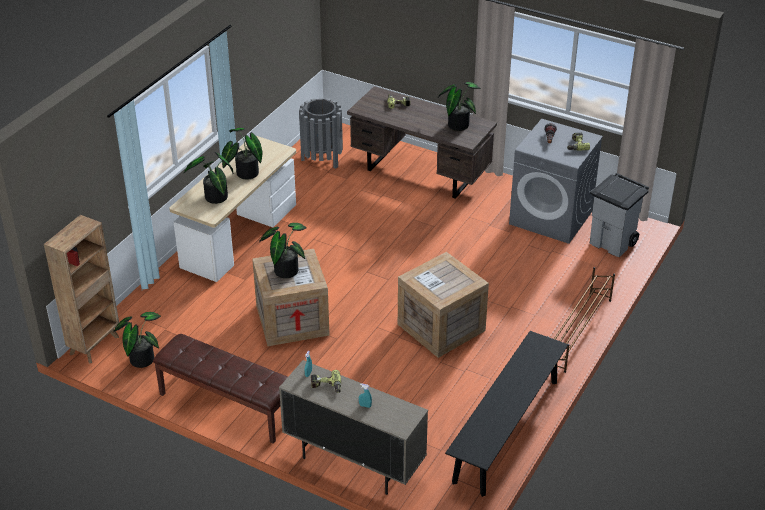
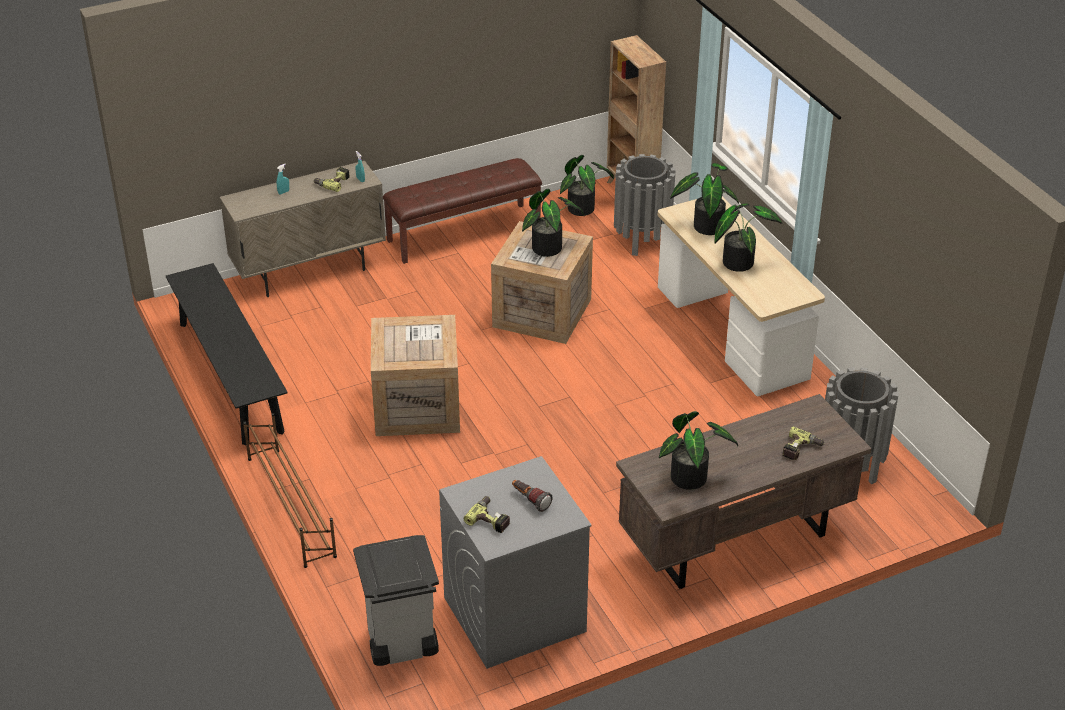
camera: 125 degrees right, 0 degrees up
(161, 313) = (642, 239): none -> grey trash can

